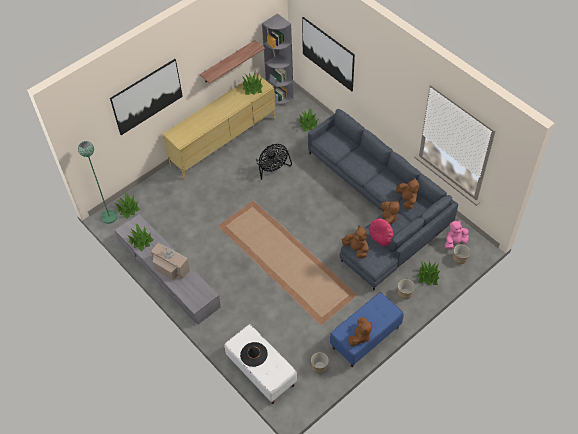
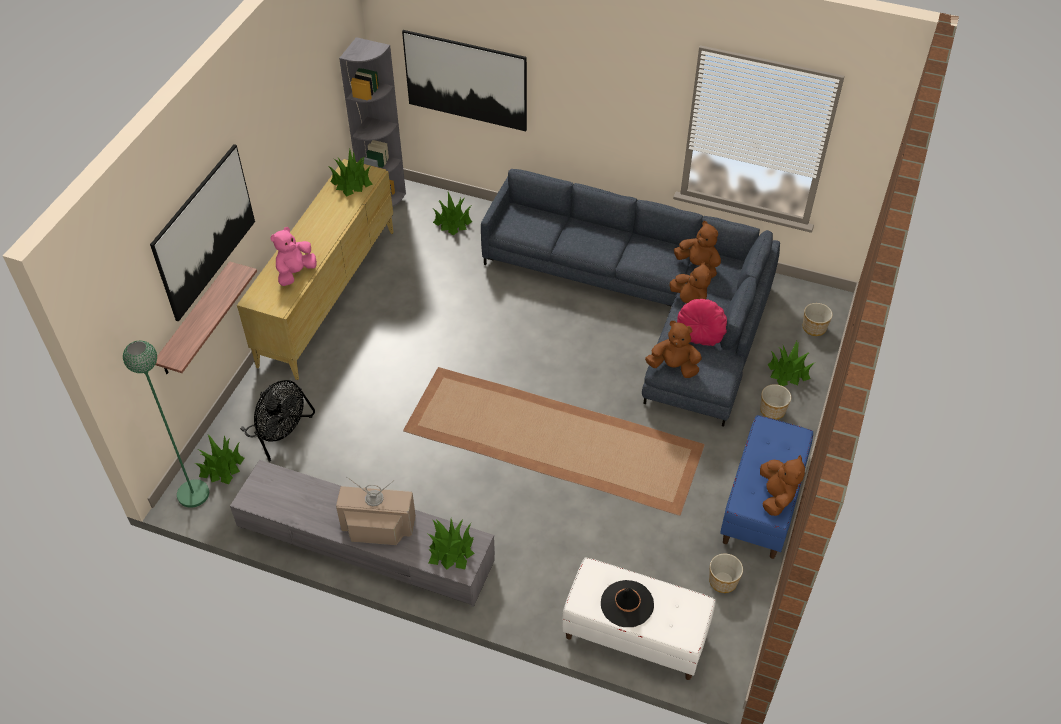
camera: 30 degrees left, 5 degrees down
(141, 240) = (293, 503): potted plant -> potted plant (451, 550)
(228, 62) = (305, 142): shelf -> shelf (195, 320)
(271, 168) = (436, 308): black fan -> black fan (278, 434)
(455, 242) = (790, 308): pink plush toy -> pink plush toy (295, 273)

